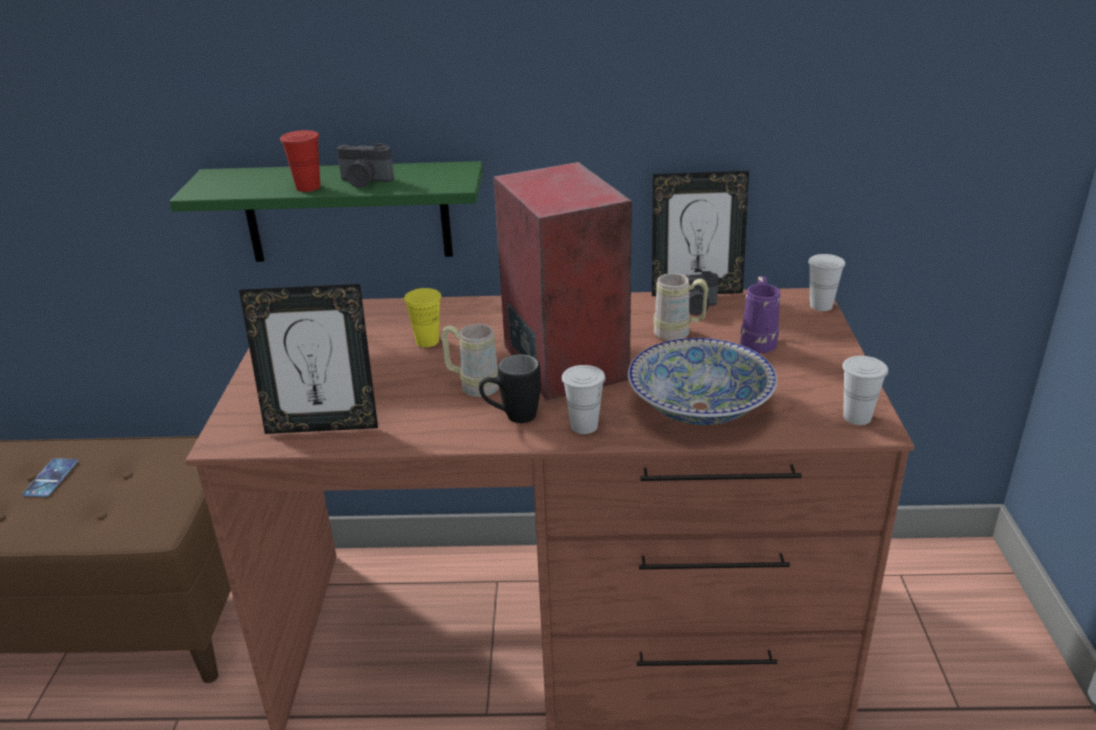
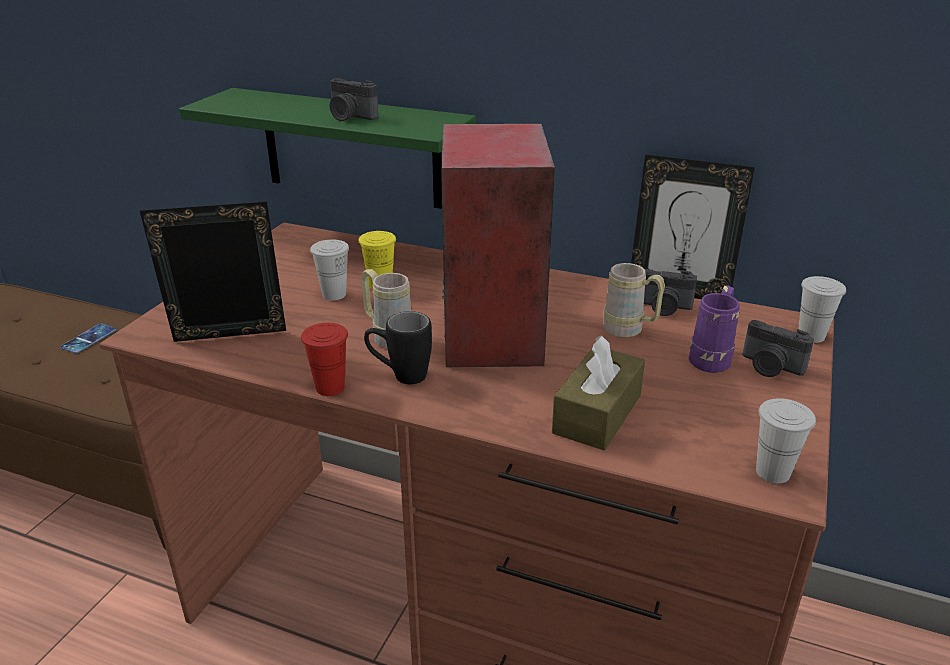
camera: 20 degrees right, 0 degrees up
(308, 187) = (298, 114): red cup -> red cup (330, 387)
(323, 425) = (230, 340): picture frame -> picture frame turned 150 degrees clockwise
(584, 426) = (462, 403): white cup -> white cup (334, 294)
(700, 407) = (597, 414): bowl -> brown tissue box
(806, 338) = (770, 367): none -> camera

